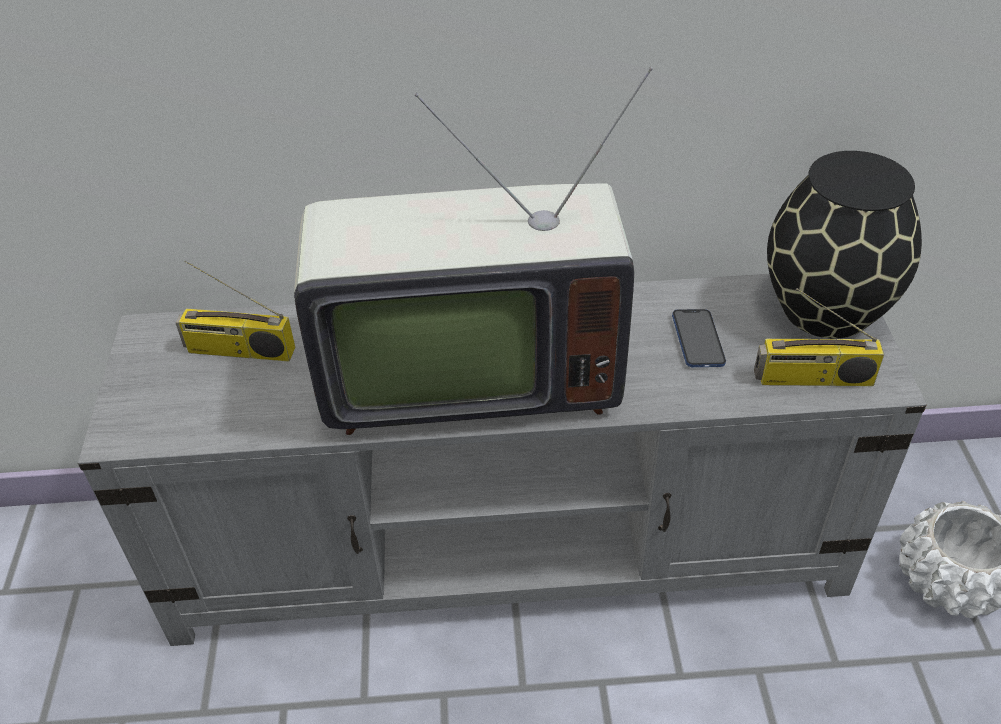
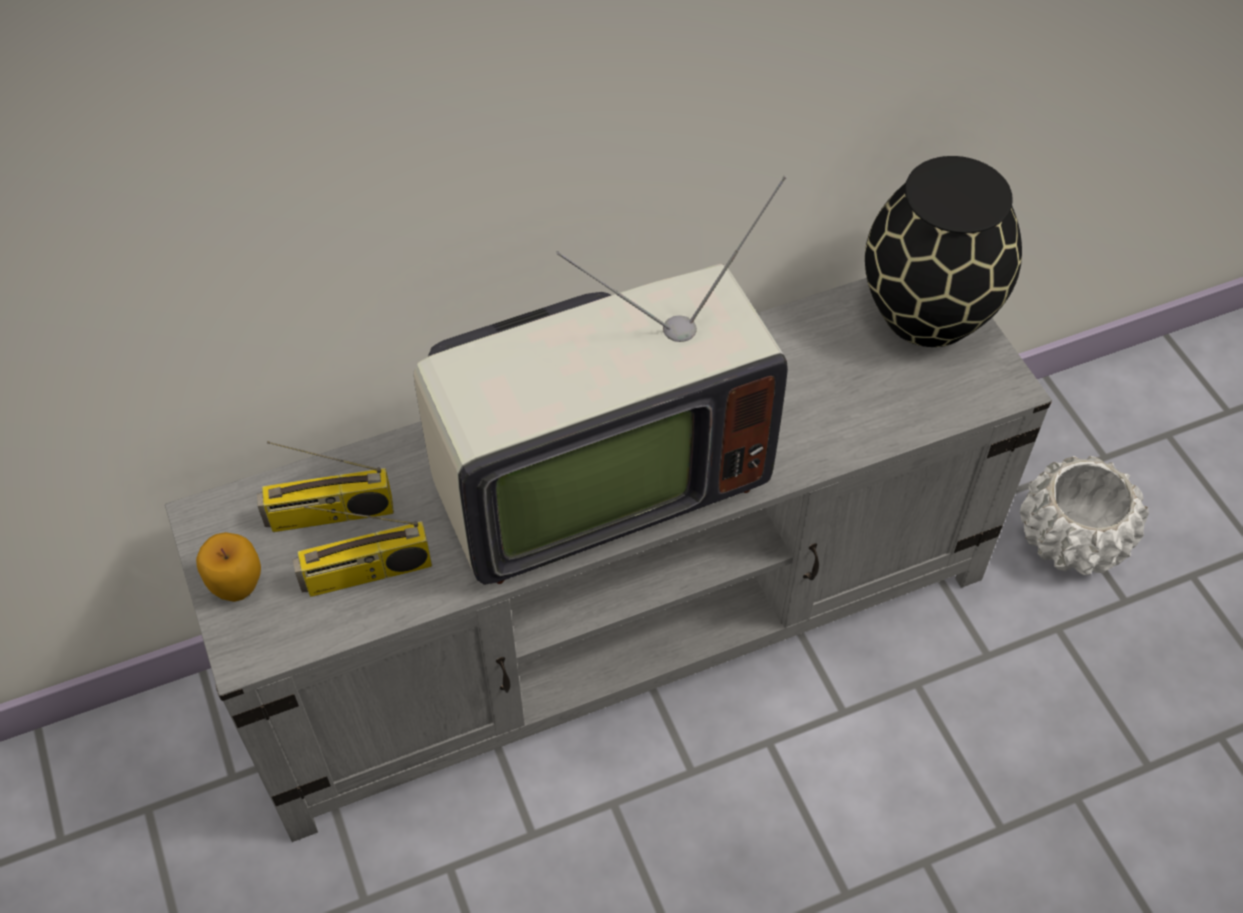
camera: 20 degrees left, 10 degrees up
(139, 385) = (237, 586): none -> apple
(698, 340) = (814, 380): phone -> none
(812, 379) = (939, 399): radio -> radio (366, 574)

